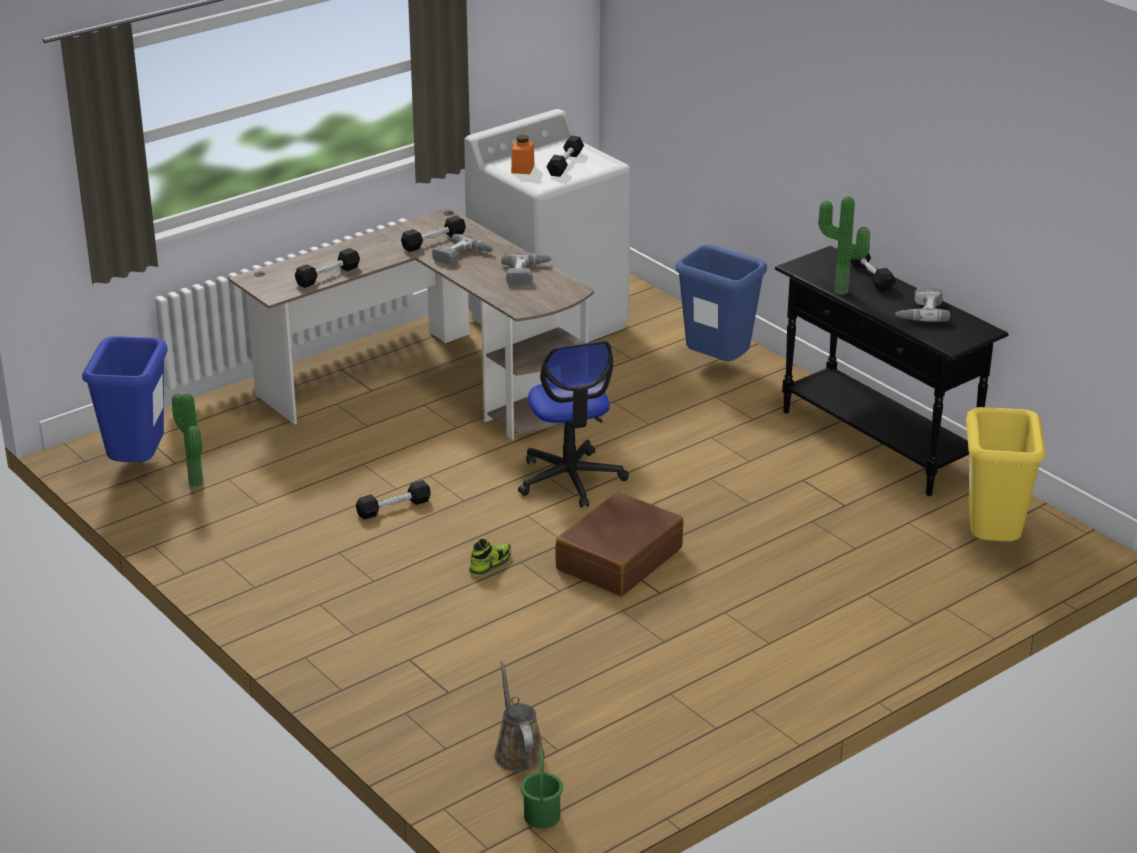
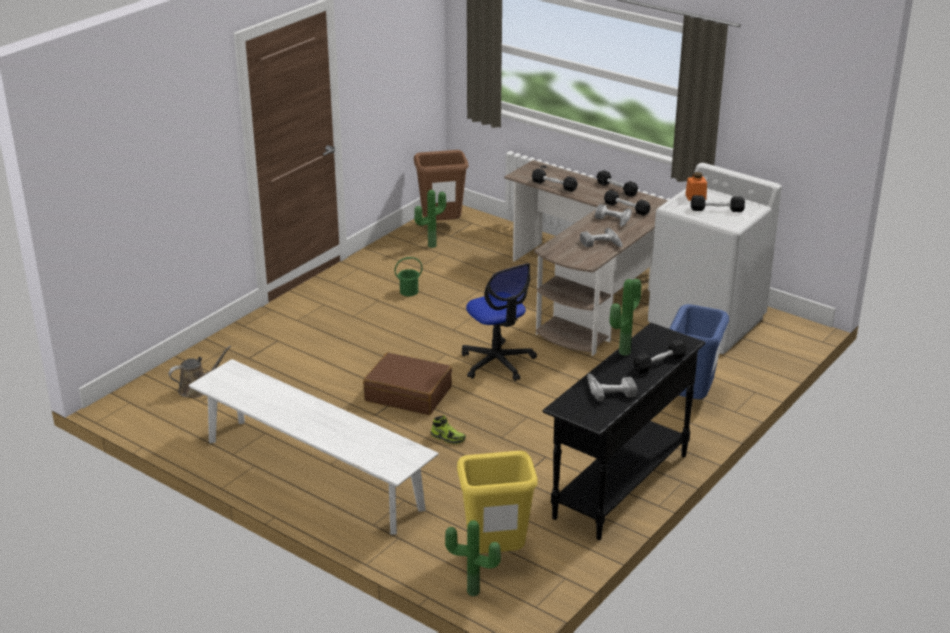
camera: 75 degrees right, 0 degrees up
(138, 466) = (441, 226): blue trash can -> brown trash can
(394, 508) = (433, 308): black dumbbell -> black dumbbell (616, 189)
(490, 564) = (384, 350): shoe -> shoe (448, 438)
(542, 816) = (140, 405): green bucket -> green bucket (409, 292)
(570, 479) = (497, 362): office chair -> office chair turned 90 degrees counterclockwise
(788, 660) = (313, 474): none -> white bench
(1060, 570) = (473, 594): none -> potted plant

